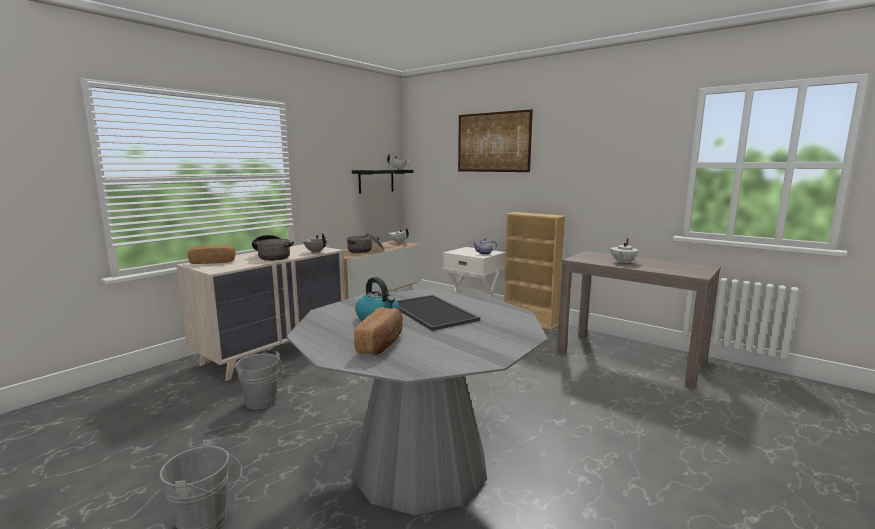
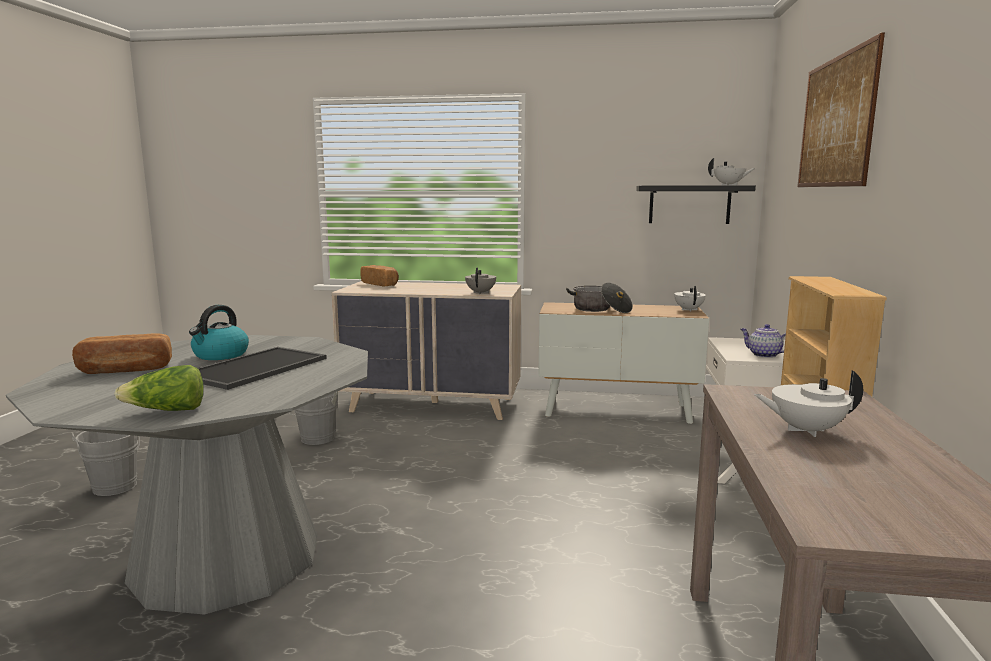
camera: 60 degrees right, 0 degrees up
(272, 256) = (431, 289): cooking pot -> none
(514, 334) = (167, 411): none -> lettuce

